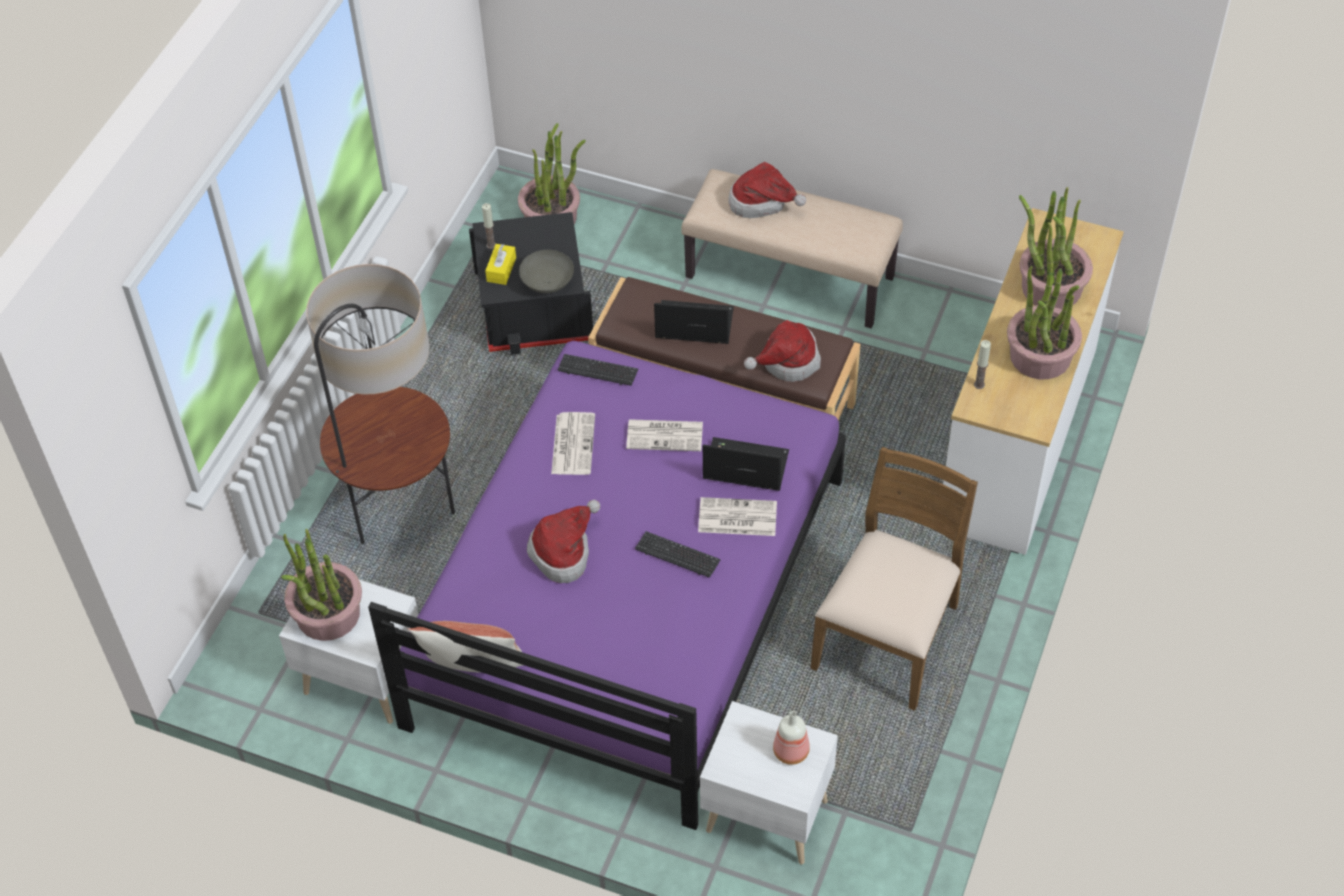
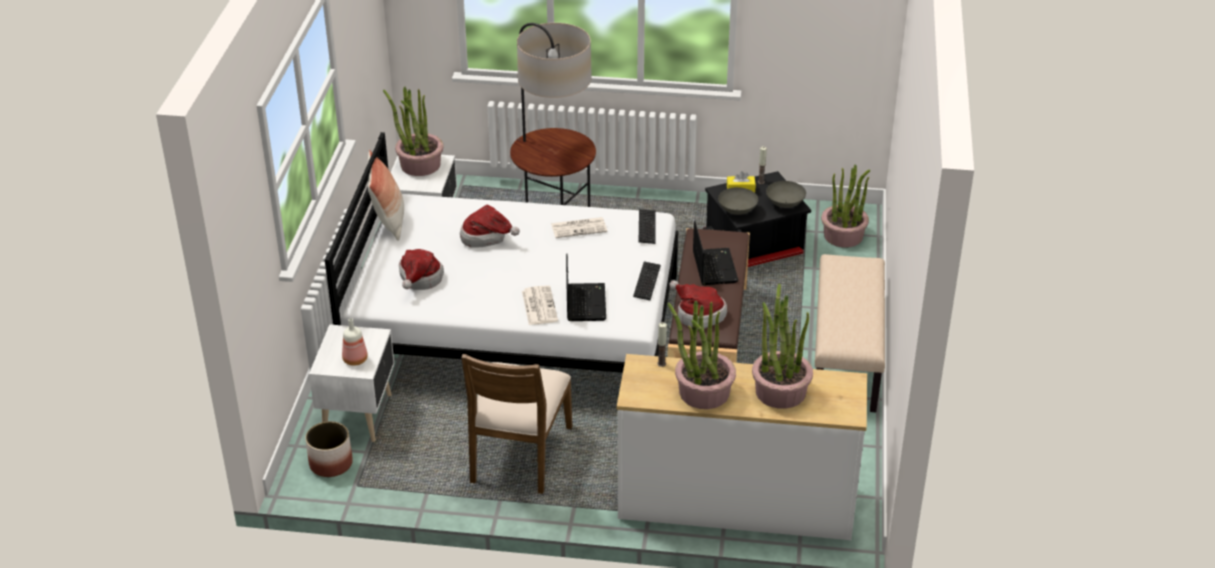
camera: 75 degrees right, 15 degrees down
(550, 233) = (785, 204): none -> grey bowl
(628, 599) = (515, 327): purple bed -> white bed
(666, 435) = (601, 265): newspaper -> none
(677, 555) = (498, 285): keyboard -> keyboard (647, 282)
(762, 202) = (856, 284): hat -> hat (419, 279)
(859, 858) = (331, 463): none -> planter
(888, 637) = (519, 454): brown chair -> brown chair turned 90 degrees clockwise

